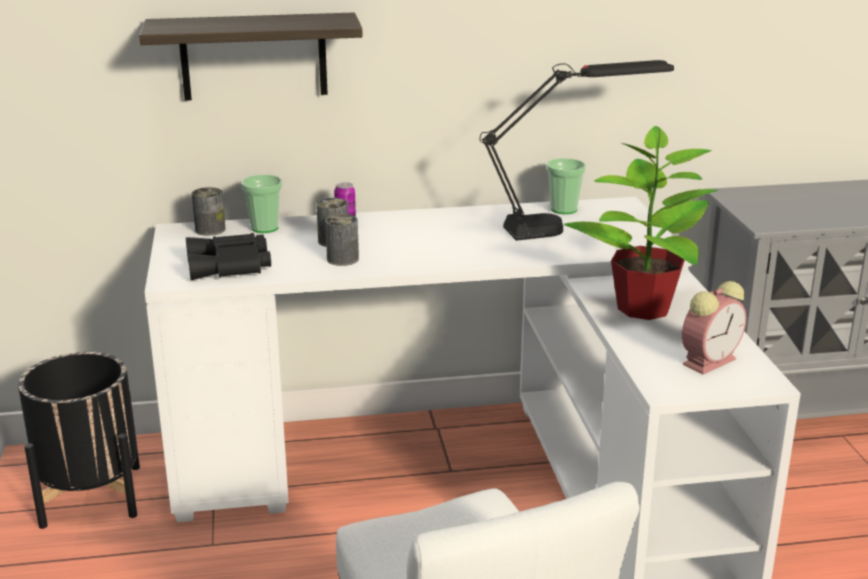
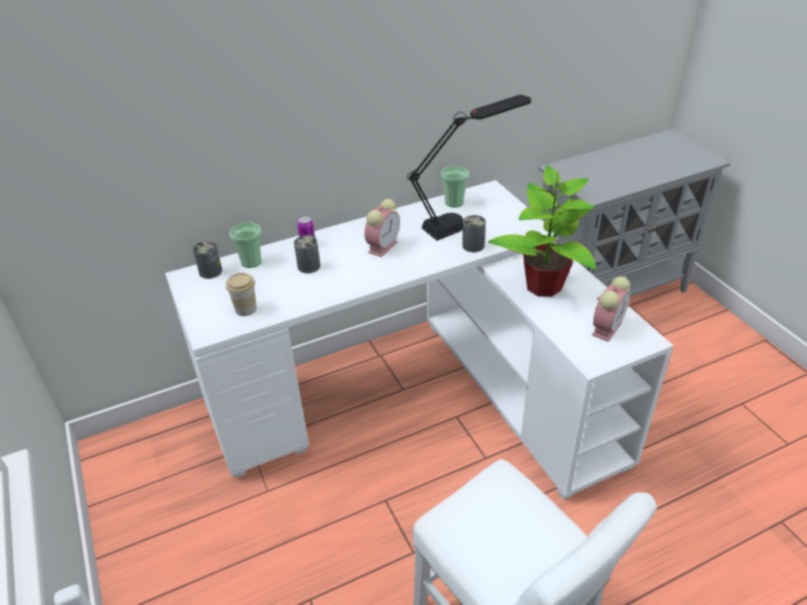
camera: 15 degrees left, 15 degrees up
(91, 496) = (162, 470): black planter -> none
(230, 266) = (245, 309): black binoculars -> cup
(254, 56) = (220, 137): shelf -> none
(342, 259) = (325, 284): can -> can (473, 245)
(441, 236) = (383, 246): none -> alarm clock

